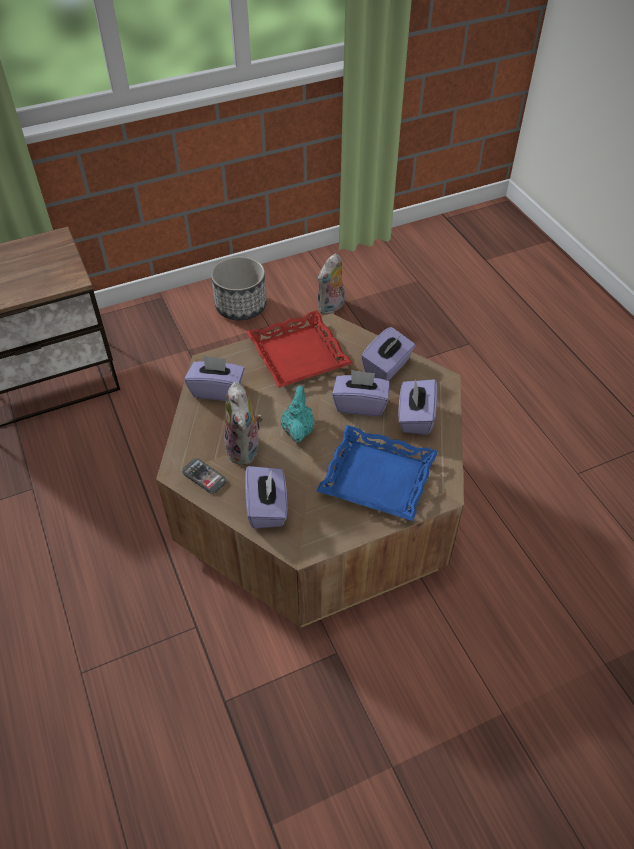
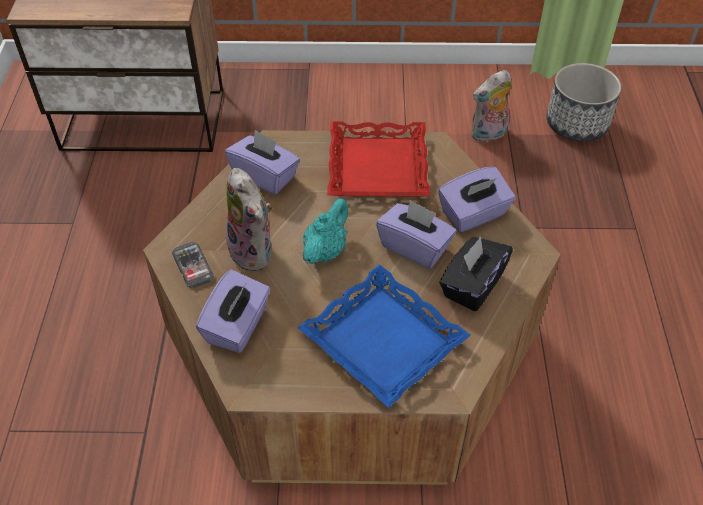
camera: 25 degrees right, 0 degrees up
(241, 306) = (387, 103): planter -> planter (576, 124)
(245, 449) = (254, 252): plush toy -> plush toy turned 45 degrees counterclockwise
(415, 417) = (472, 285): purple tissue box -> black tissue box

